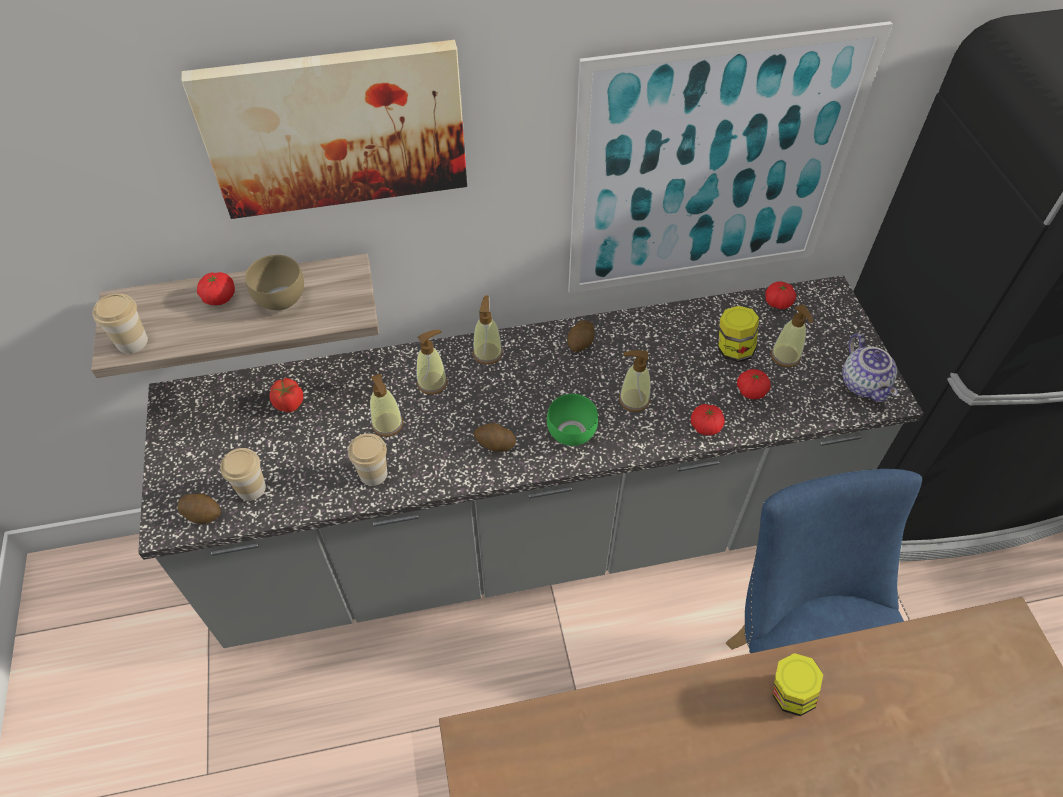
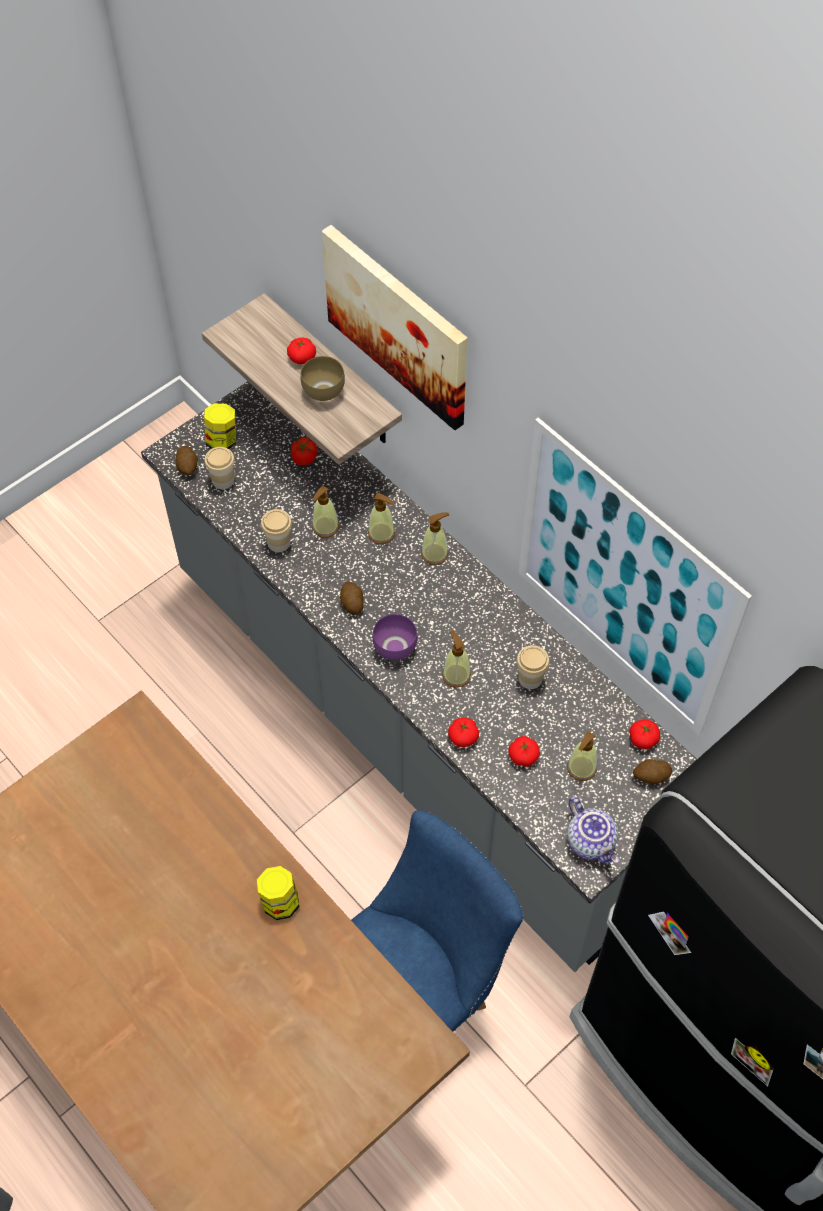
camera: 60 degrees right, 5 degrees up
(132, 342) = (235, 337): cup -> cup (530, 678)
(572, 435) = (393, 648): green bowl -> purple bowl
(580, 343) = (489, 611): potato -> potato (651, 776)
(733, 350) = (561, 725): jar -> jar (222, 440)
(865, 384) = (591, 841): teapot -> teapot turned 75 degrees counterclockwise

